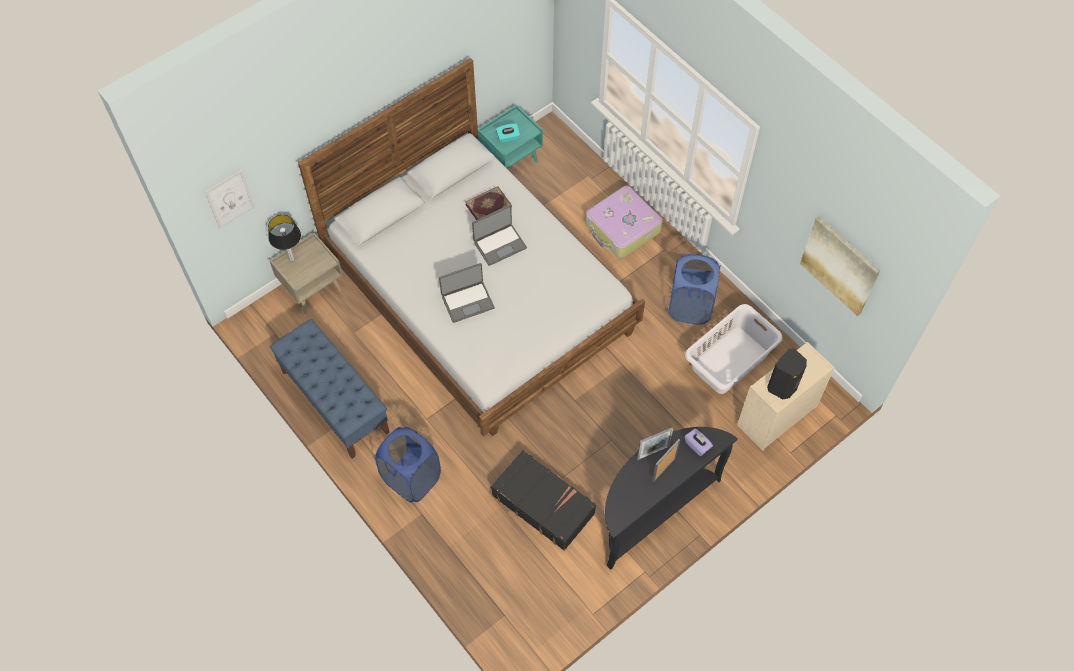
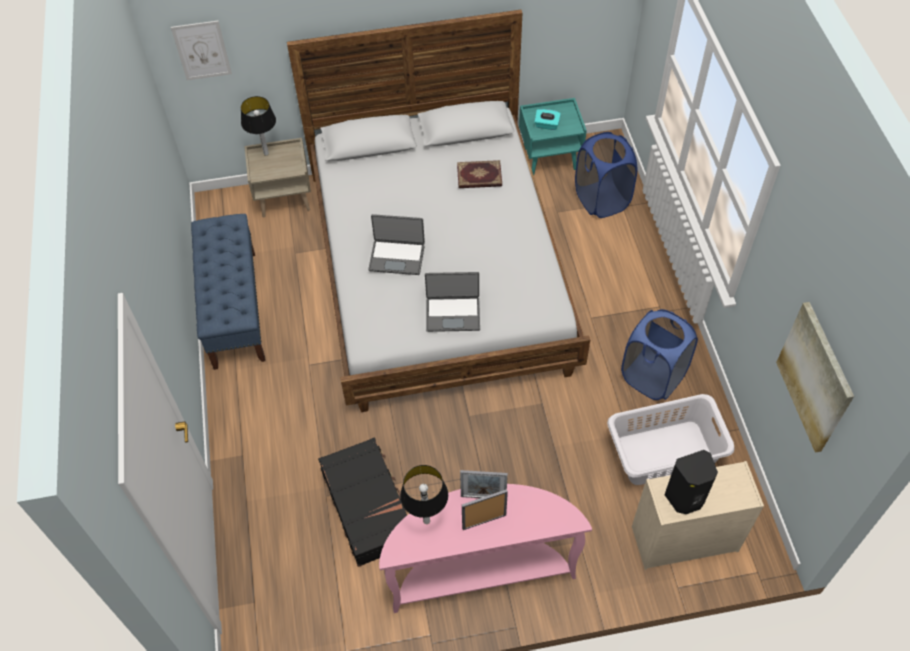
camera: 30 degrees right, 5 degrees down
(411, 479) = (255, 416): blue laundry basket -> blue laundry basket (601, 199)
(499, 244) = (466, 216): laptop -> laptop (453, 313)
(622, 228) = (626, 267): suitcase -> none
(624, 489) = (426, 521): none -> table lamp
(652, 509) = (480, 571): black console table -> pink console table
(697, 445) = (539, 514): purple tissue box -> none

